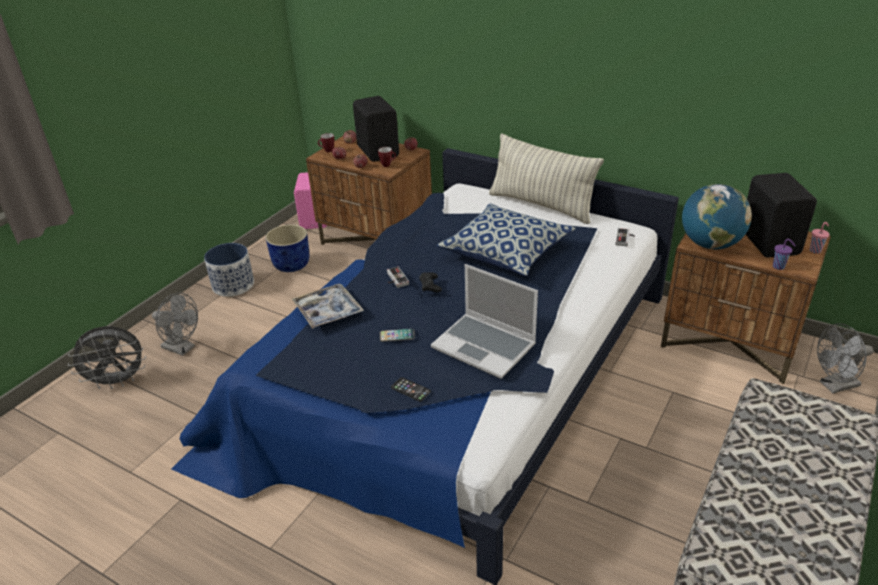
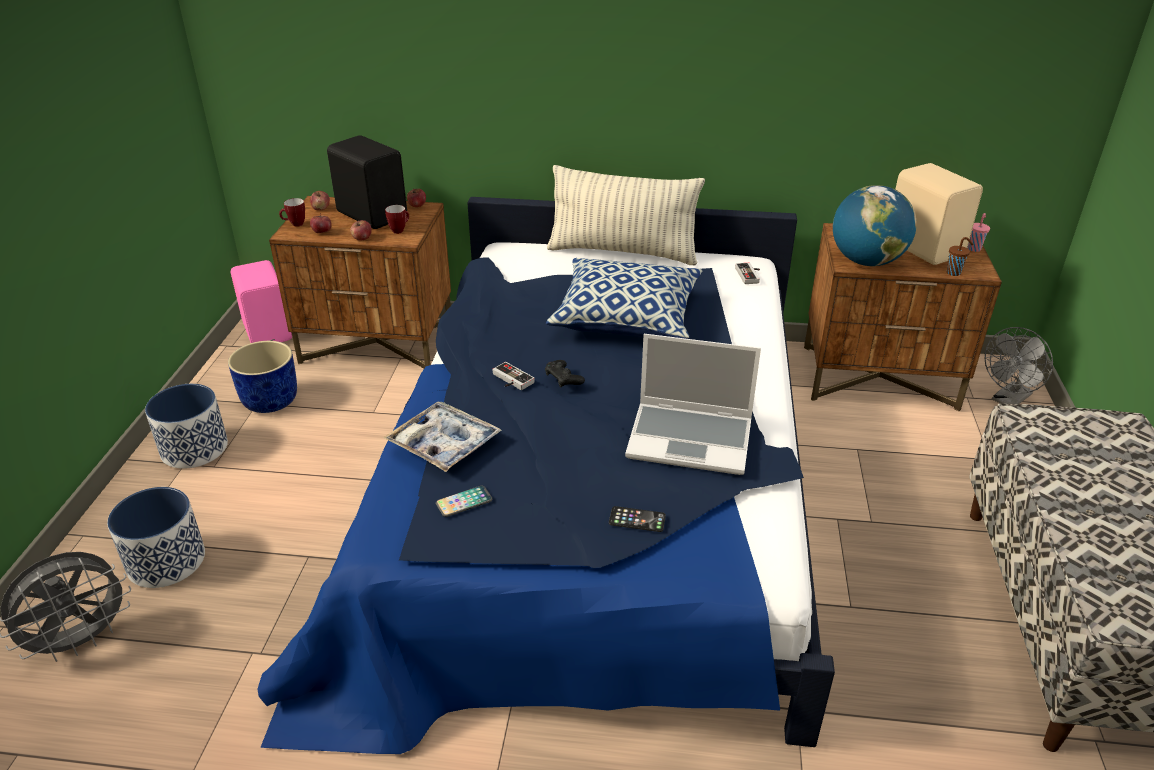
camera: 25 degrees left, 0 degrees up
(182, 348) = (166, 561): grey fan -> planter
(397, 336) = (568, 453): phone -> phone (464, 502)
(770, 242) = (924, 247): black speaker -> beige speaker
(779, 267) = (954, 273): purple cup -> brown cup

